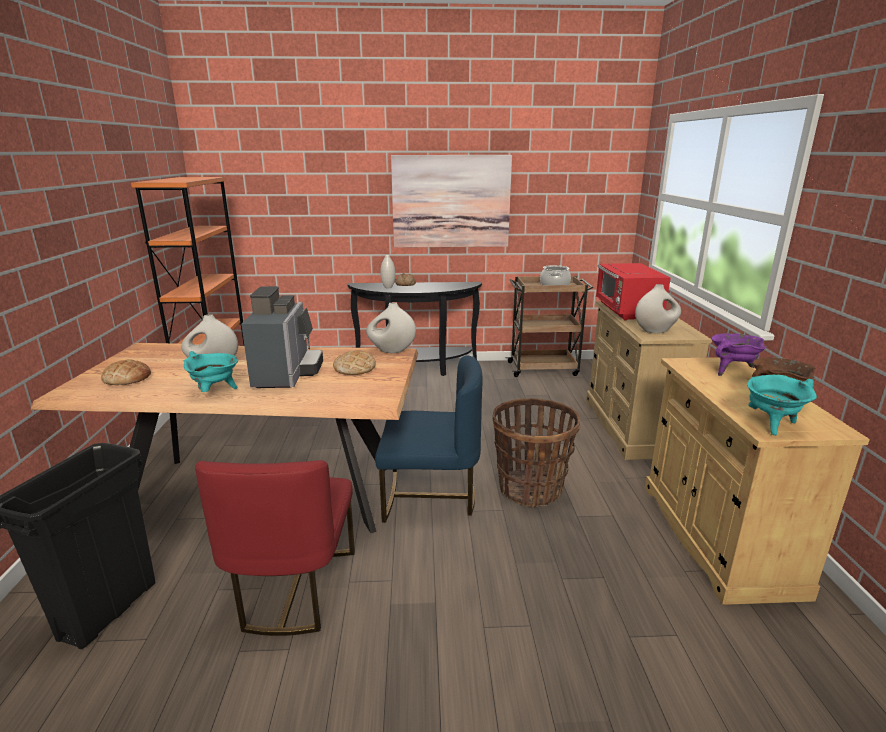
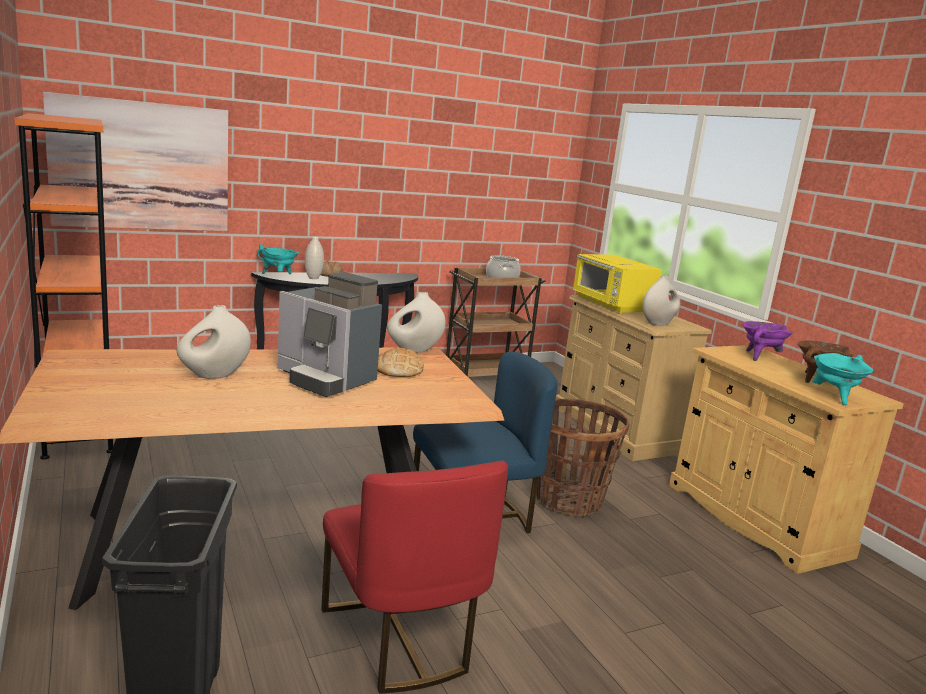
camera: 25 degrees left, 5 degrees down
(127, 378) = (109, 394): bread -> none
(215, 392) = (263, 404): turquoise cooking pot -> turquoise cooking pot (278, 275)
(287, 374) = (325, 379): coffee machine -> coffee machine turned 150 degrees clockwise
(451, 202) = (387, 176): picture -> picture (141, 166)
(627, 311) = (611, 305): red microwave -> yellow microwave

